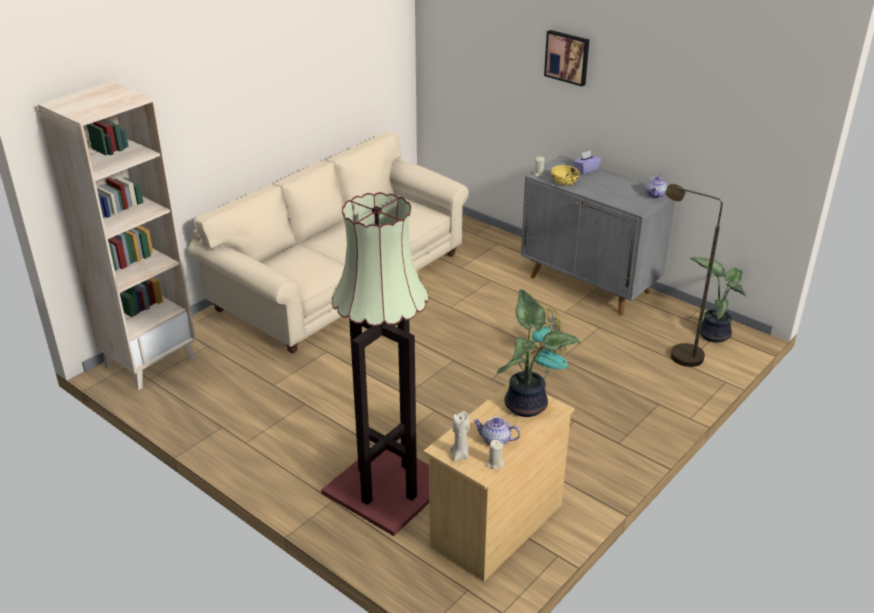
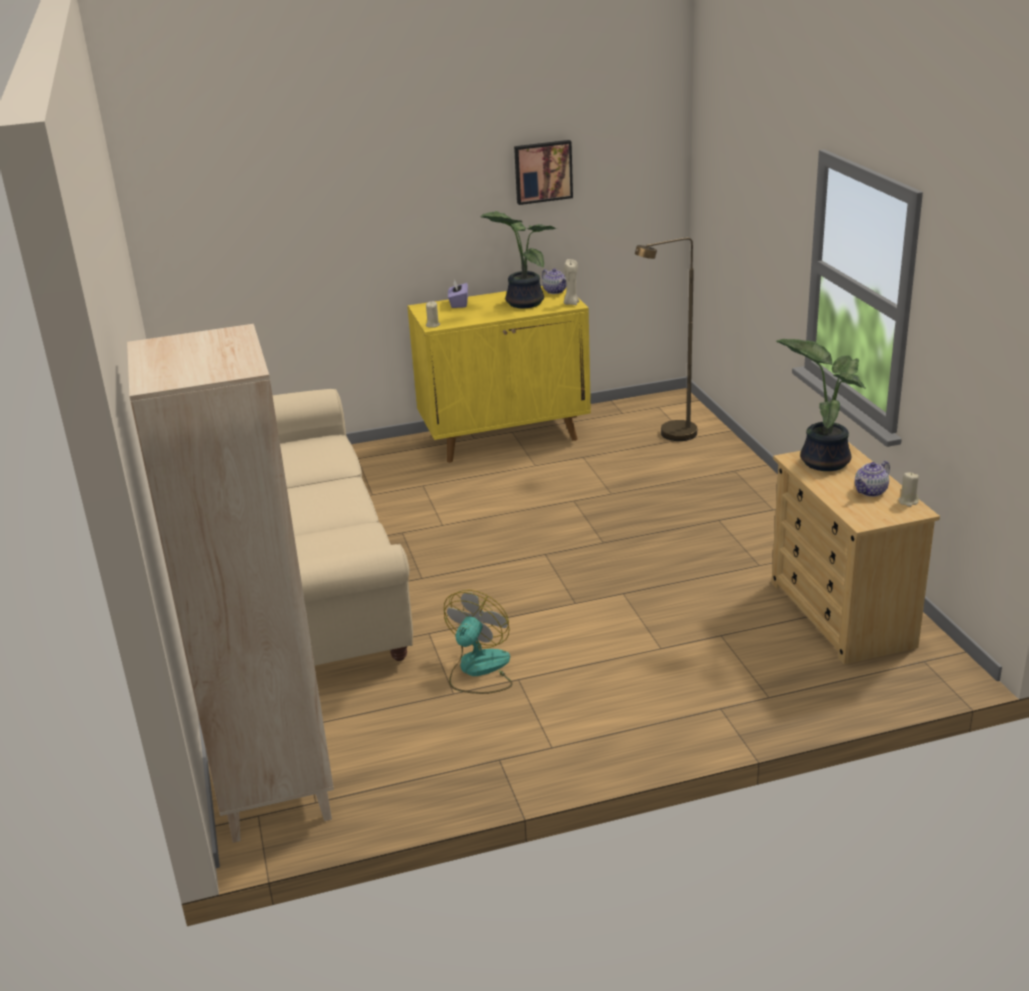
camera: 55 degrees left, 5 degrees down
(387, 488) = (730, 664): floor lamp -> none
(459, 455) = (880, 515): beige candle -> beige candle (571, 303)
(542, 362) = (606, 505): fan -> fan (478, 670)
(564, 182) = (469, 319): yellow bowl -> none
(567, 57) = (389, 180): picture -> picture (542, 171)
(590, 285) = (505, 437): grey cabinet -> yellow cabinet
(713, 333) = (657, 409): potted plant -> potted plant (522, 302)

